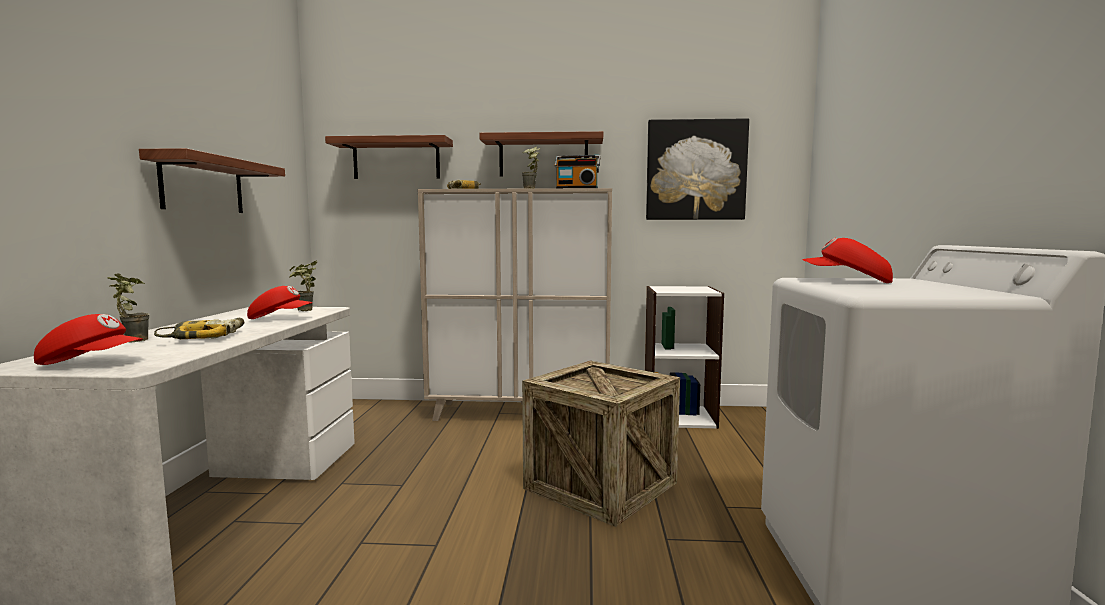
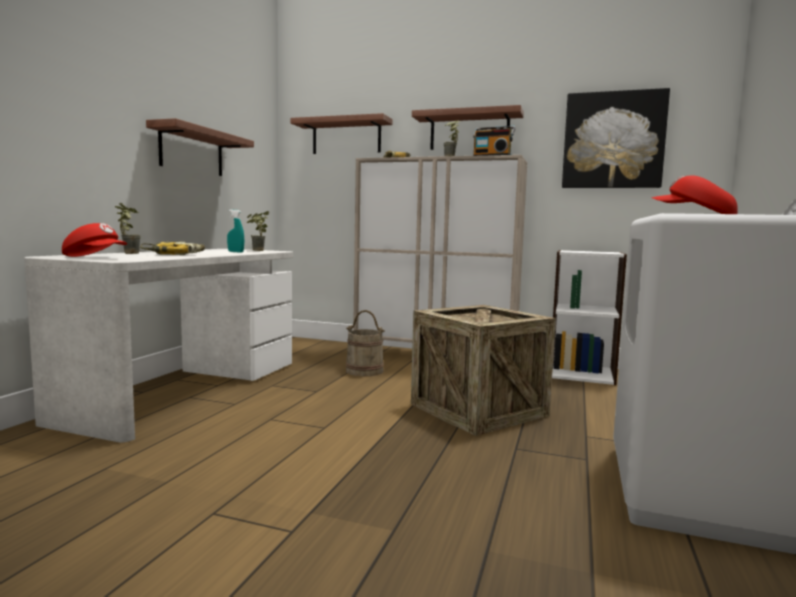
camera: 15 degrees right, 0 degrees up
(280, 318) = (235, 252): red cap -> turquoise spray bottle
(448, 443) = (364, 371): none -> beige bucket

